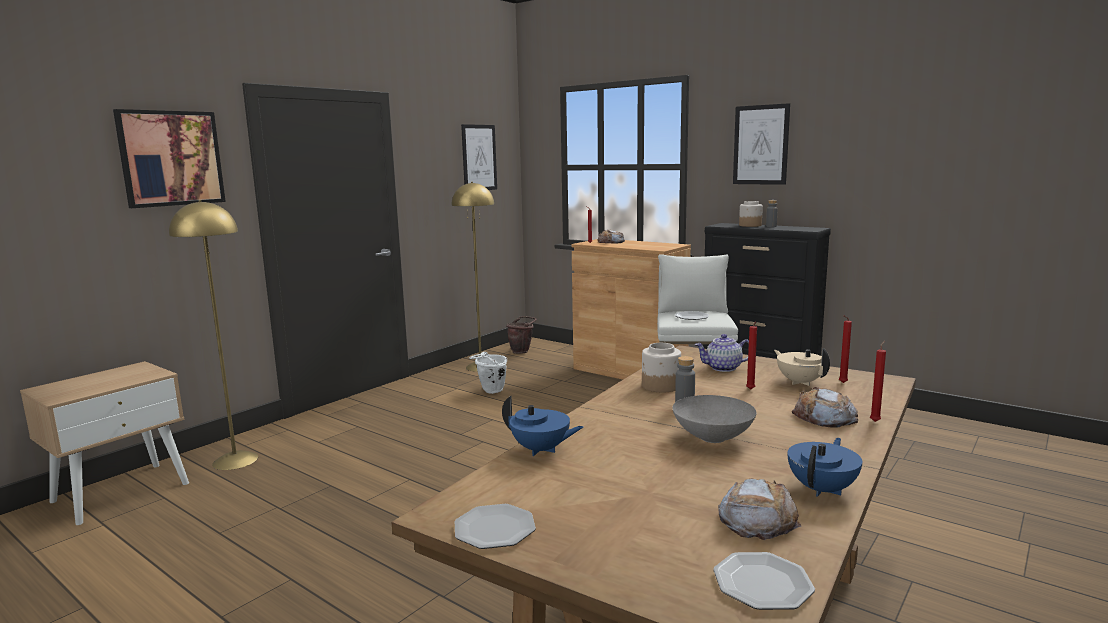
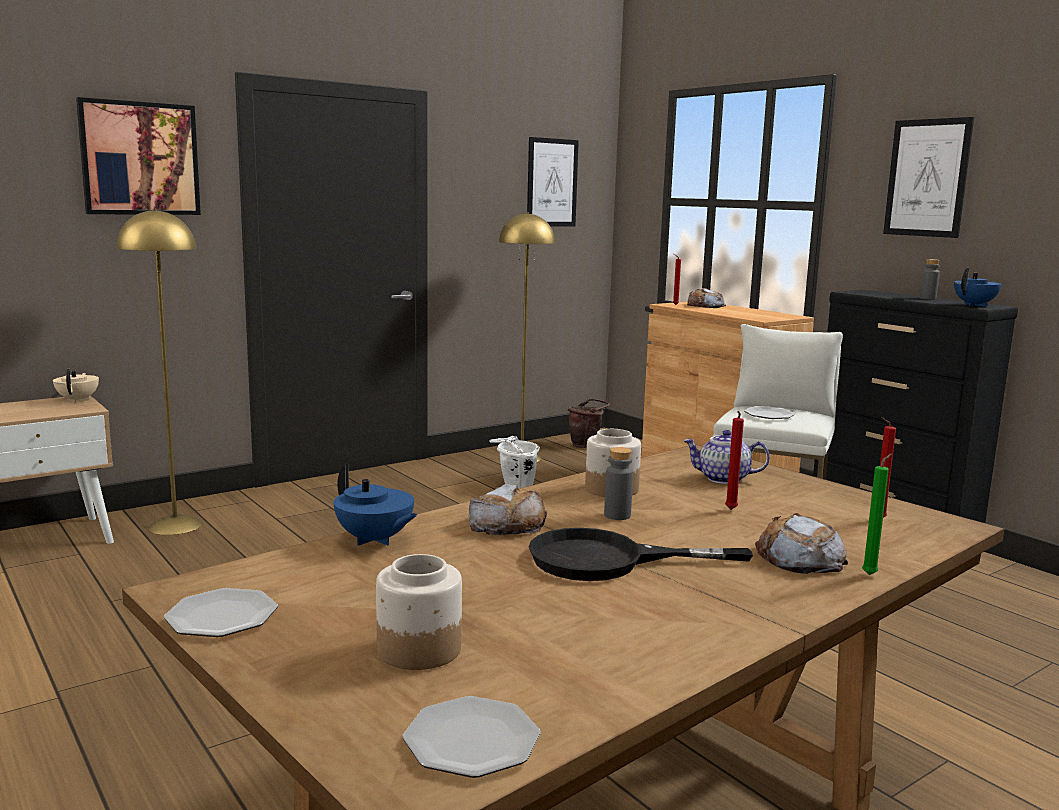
camera: 15 degrees right, 0 degrees up
(712, 438) = (608, 560): grey bowl -> black frying pan
(750, 225) = (898, 295): jar -> jar (418, 649)
(757, 519) = (556, 664): bread -> bread (507, 523)
(800, 382) = (815, 510): beige teapot -> beige teapot (78, 400)
(823, 489) = (689, 645): blue teapot -> blue teapot (975, 305)
(875, 421) = (871, 574): red candle -> green candle

